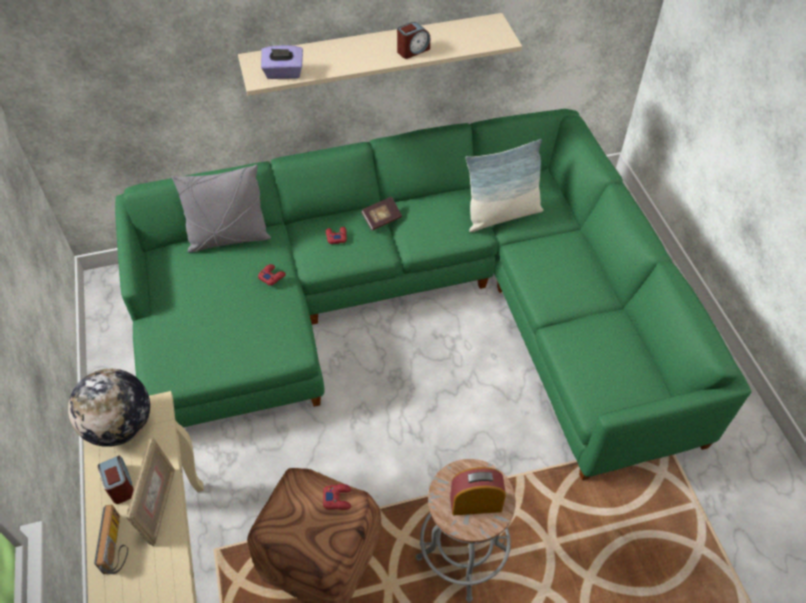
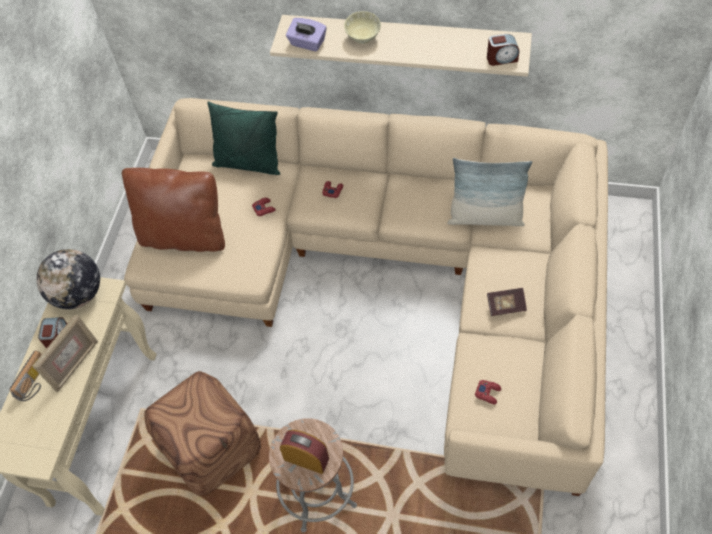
camera: 30 degrees right, 5 degrees up
(194, 333) = (185, 236): none -> brown pillow
(229, 238) = (248, 164): grey pillow -> green pillow
(337, 498) = (219, 410): red game controller -> red game controller (488, 393)
(340, 55) = (362, 38): none -> beige bowl
(381, 219) = (378, 187): book -> book (506, 306)
(413, 50) = (427, 50): alarm clock -> alarm clock (501, 58)
(416, 307) = (392, 271): green sofa -> beige sofa

